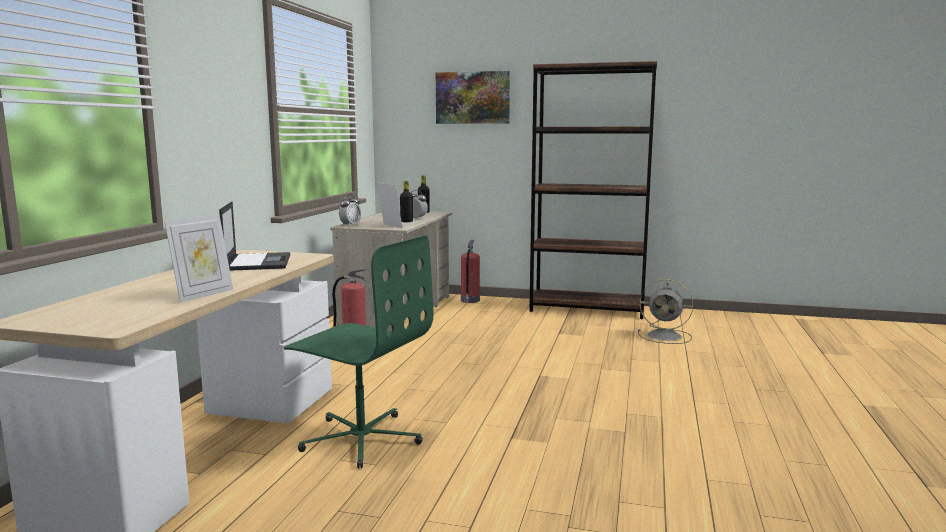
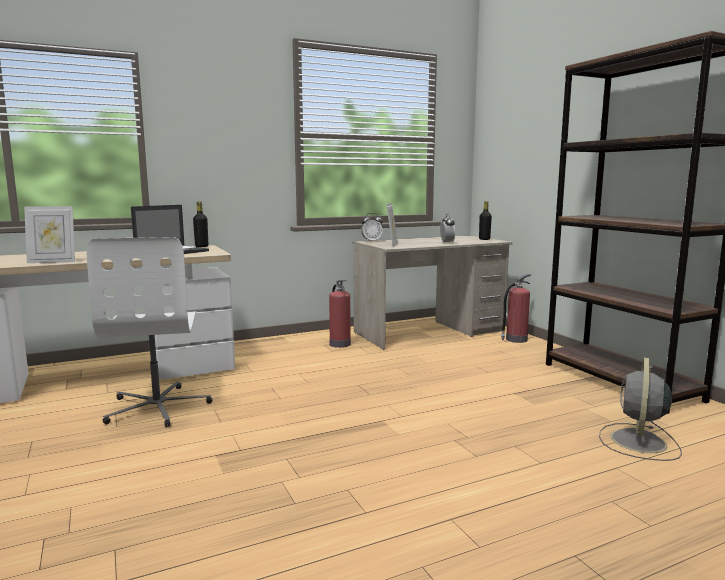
camera: 50 degrees right, 0 degrees up
(361, 438) = (158, 407): green office chair -> white office chair
(406, 221) = (425, 244): black bottle -> black bottle (201, 246)
(472, 98) = (547, 116): picture -> none
(666, 336) = (638, 442): grey fan -> grey fan turned 45 degrees clockwise

